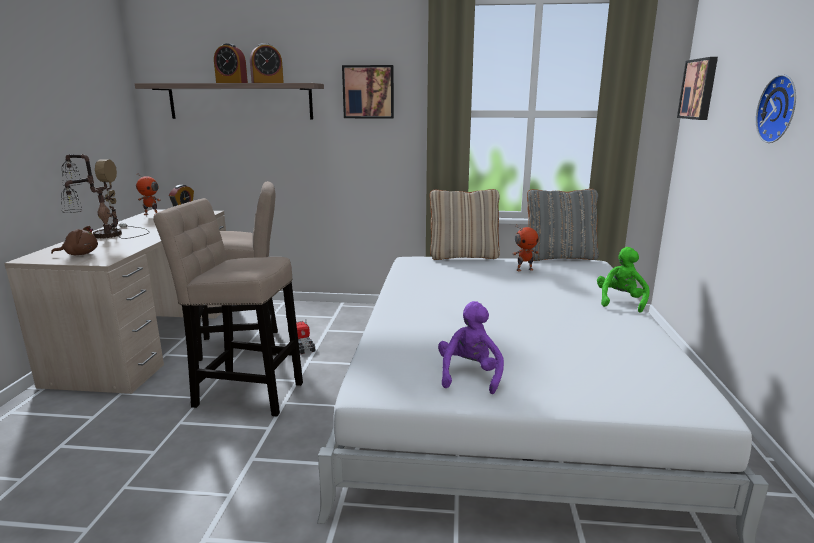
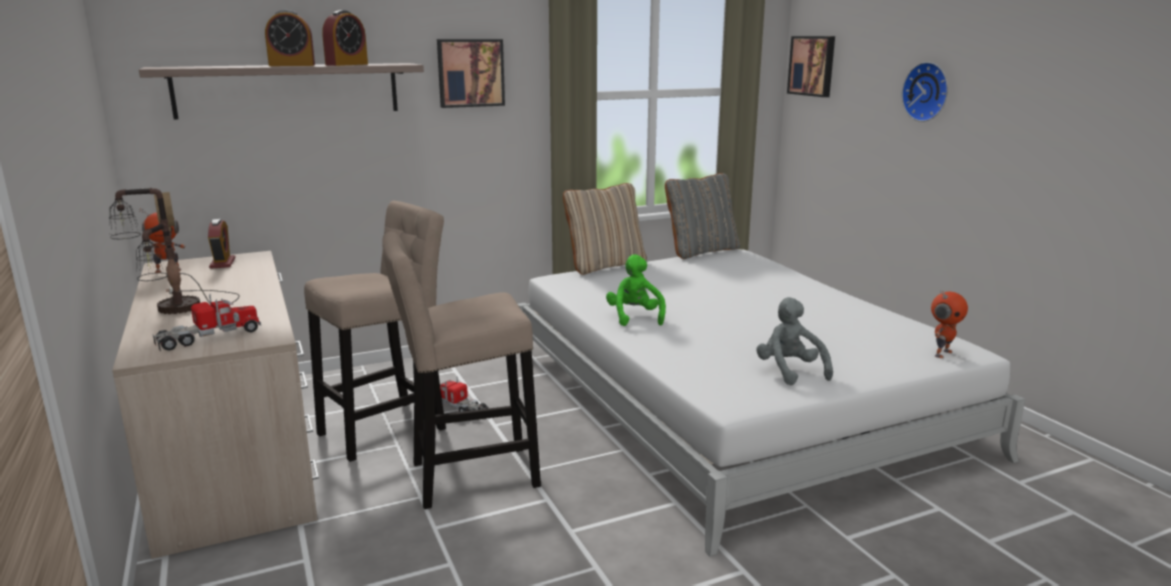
camera: 30 degrees left, 0 degrees up
(80, 254) = (208, 337): brown plush toy -> toy truck
(469, 375) = (789, 371): purple plush toy -> grey plush toy
(524, 269) = (690, 269): toy robot -> toy robot (941, 353)
(620, 301) = (808, 284): green plush toy -> green plush toy (634, 317)

